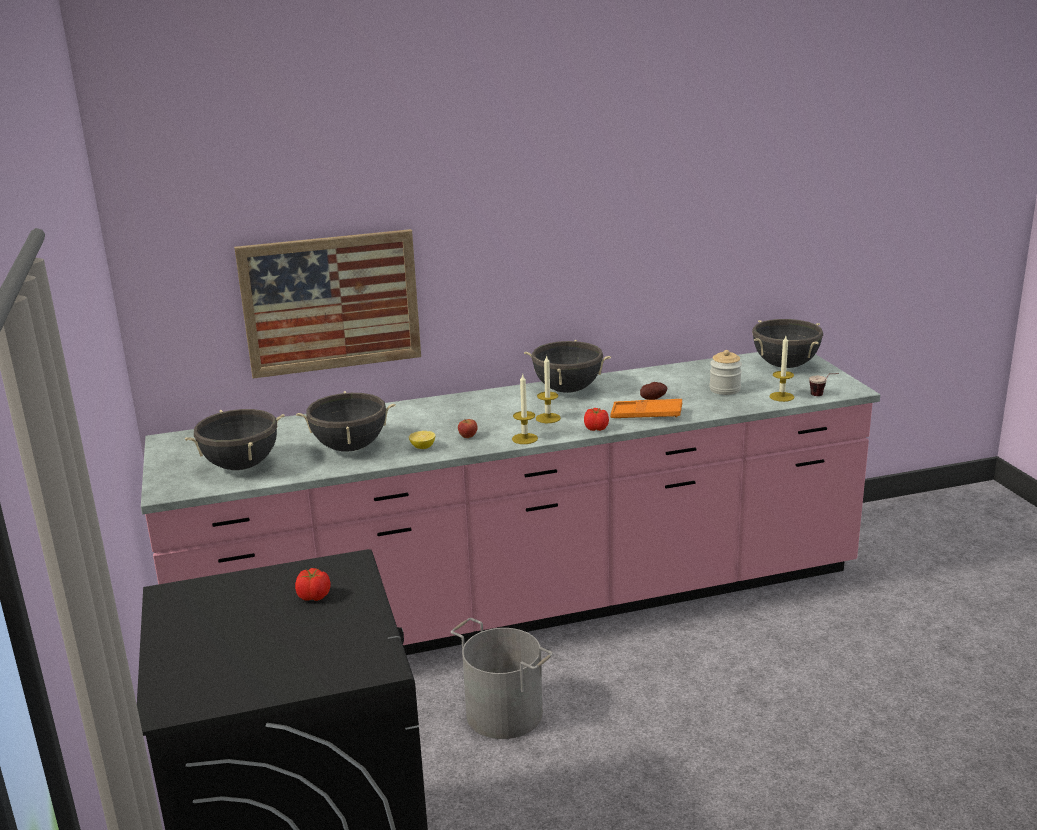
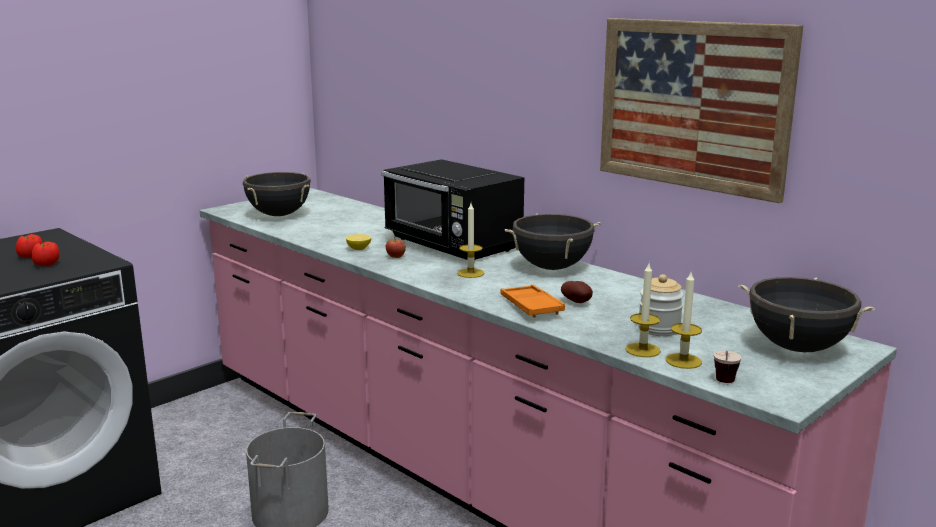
camera: 60 degrees right, 5 degrees down
(331, 303) = (417, 116): picture -> picture (692, 105)
(349, 448) = (337, 231): black cooking pot -> none
(464, 410) = (452, 245): none -> black microwave
(524, 438) = (412, 274): candle -> candle (643, 350)
(596, 429) = (466, 294): tomato -> tomato (30, 256)

